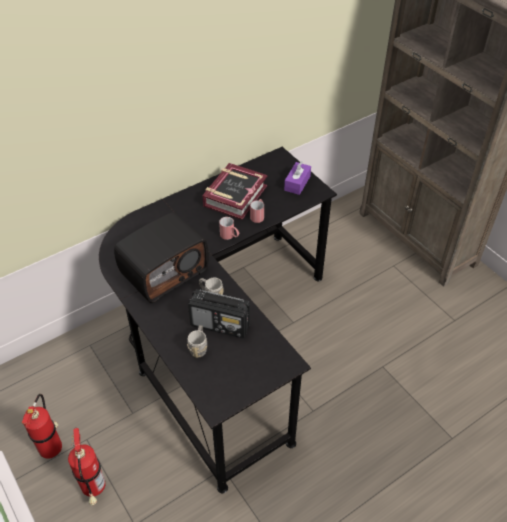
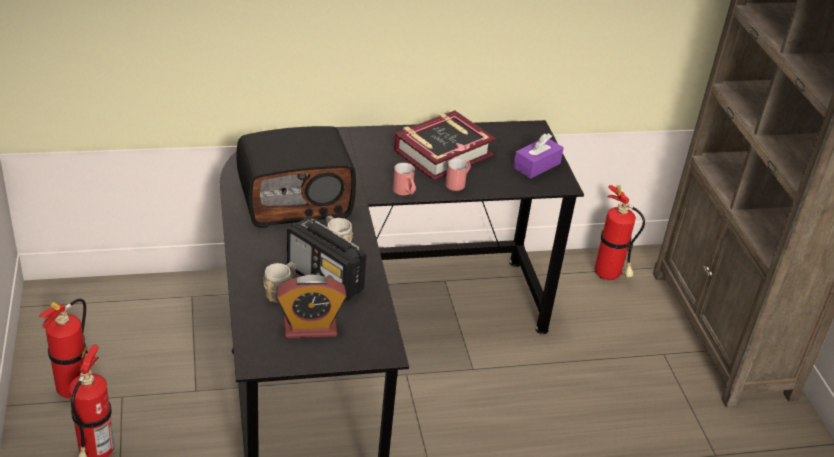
camera: 20 degrees right, 10 degrees down
(234, 366) = (310, 328): none -> alarm clock
(336, 225) = (609, 276): none -> fire extinguisher

